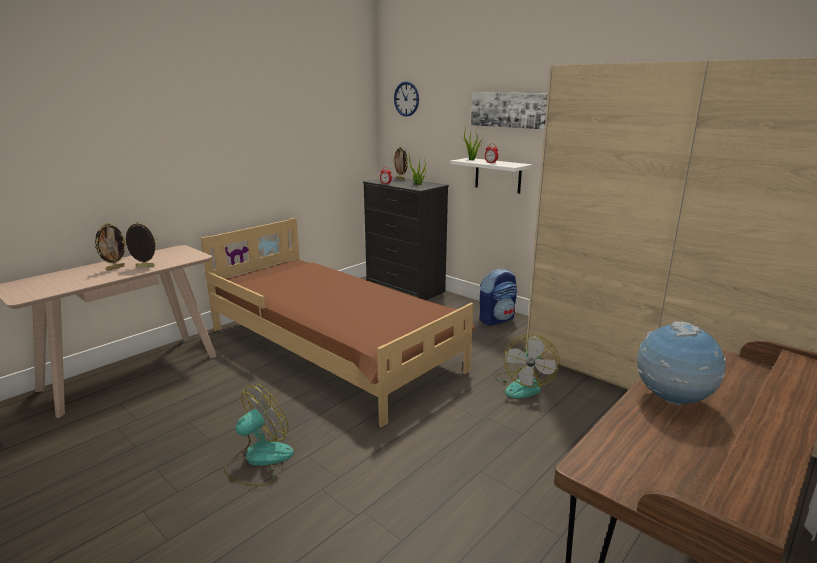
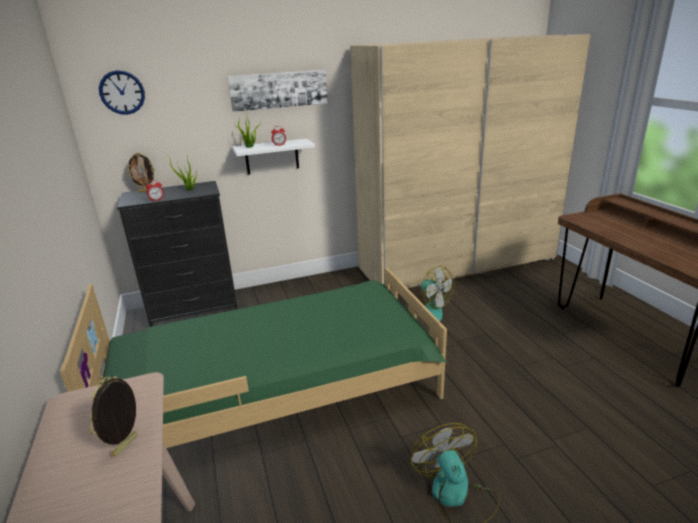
camera: 60 degrees left, 5 degrees up
(115, 268) = (84, 487): picture frame -> none
(334, 349) = (277, 391): brown bed -> green bed
(496, 319) = (316, 286): backpack -> none
(672, 401) = (639, 240): globe -> none

